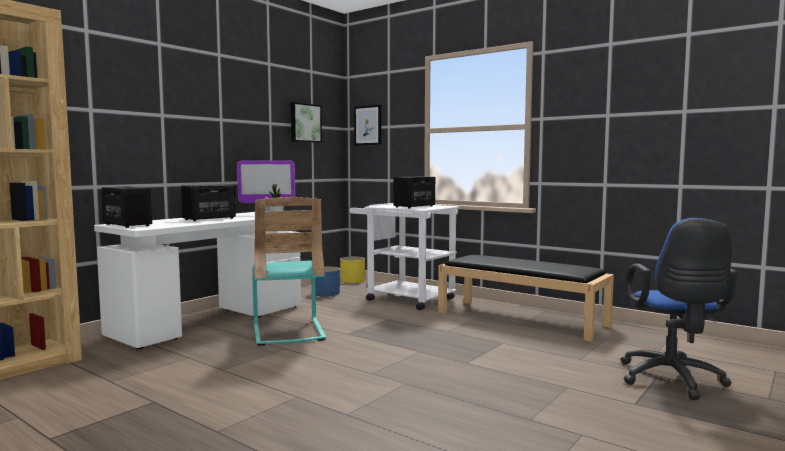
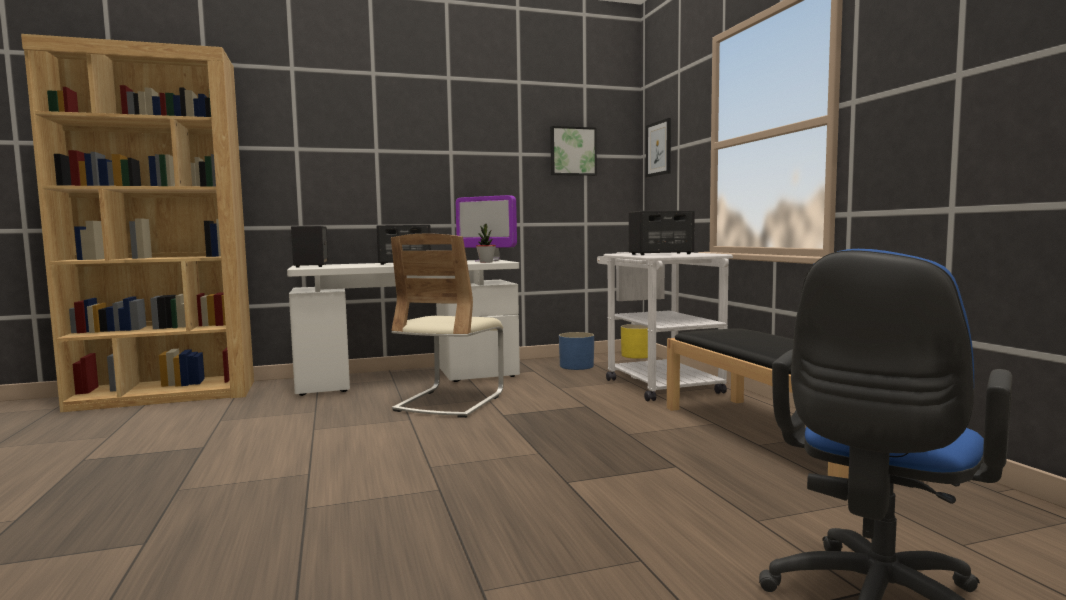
camera: 35 degrees right, 0 degrees up
(288, 332) = (450, 402): turquoise chair -> beige chair

